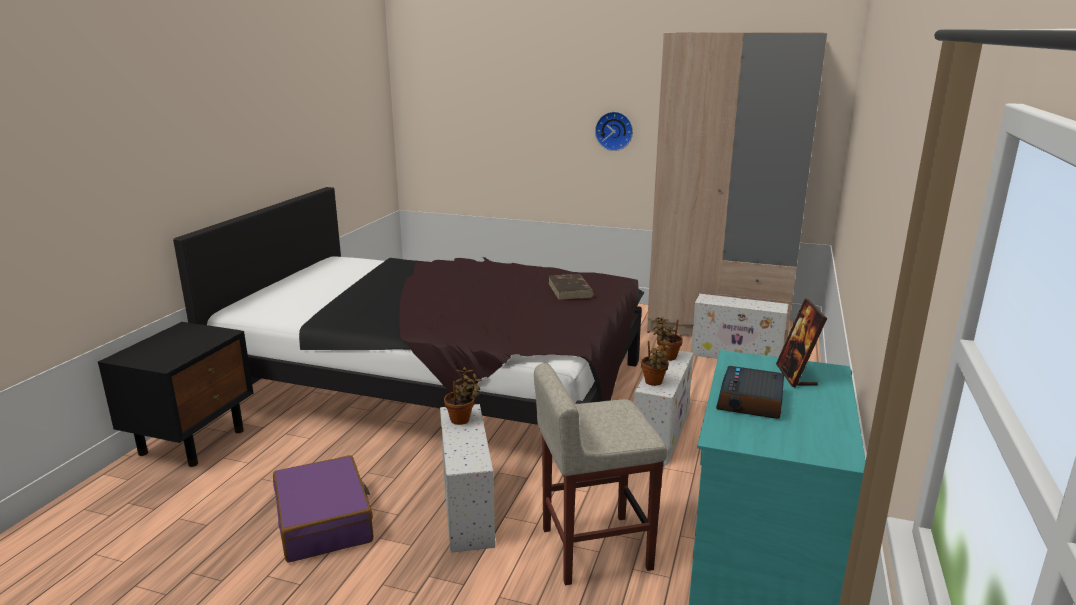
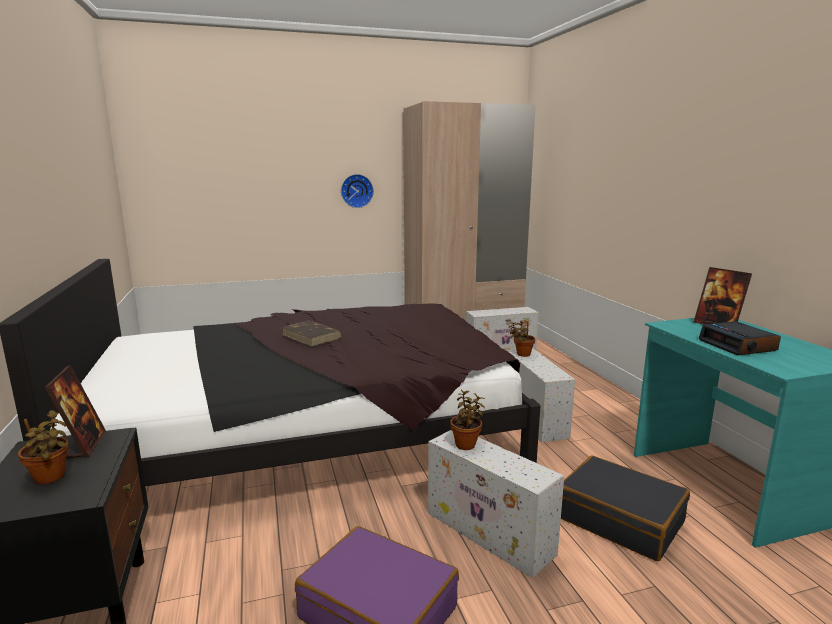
camera: 35 degrees left, 5 degrees down
(204, 334) = (83, 445): none -> picture frame
(570, 290) = (417, 318): brown book -> brown book (312, 336)
(594, 548) = (620, 519): beige stool -> black suitcase
(654, 382) = (546, 373): potted plant -> potted plant (50, 478)

